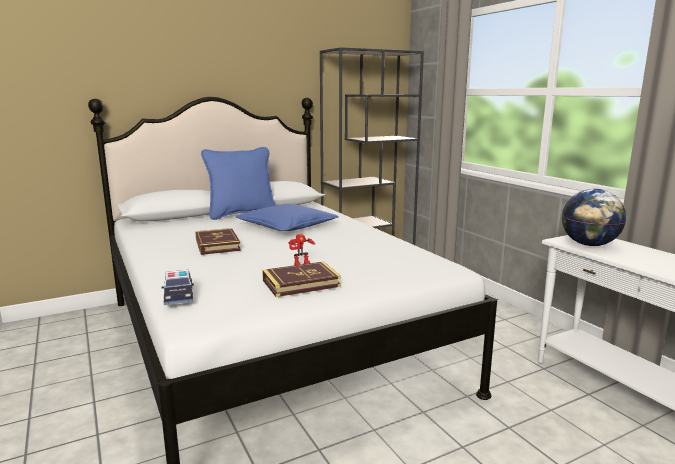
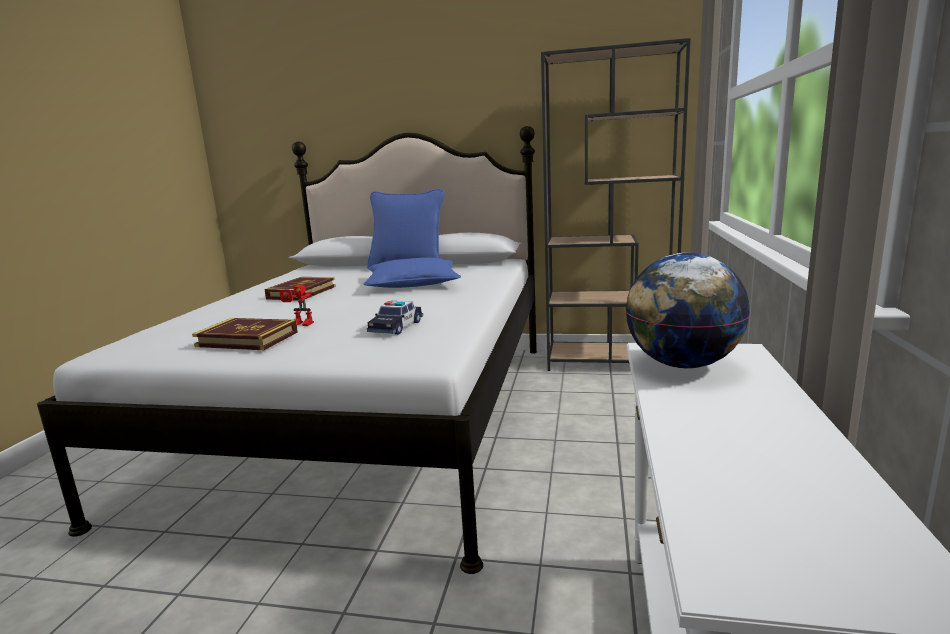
camera: 40 degrees right, 0 degrees up
(179, 295) = (150, 329): toy car -> toy car (396, 327)

